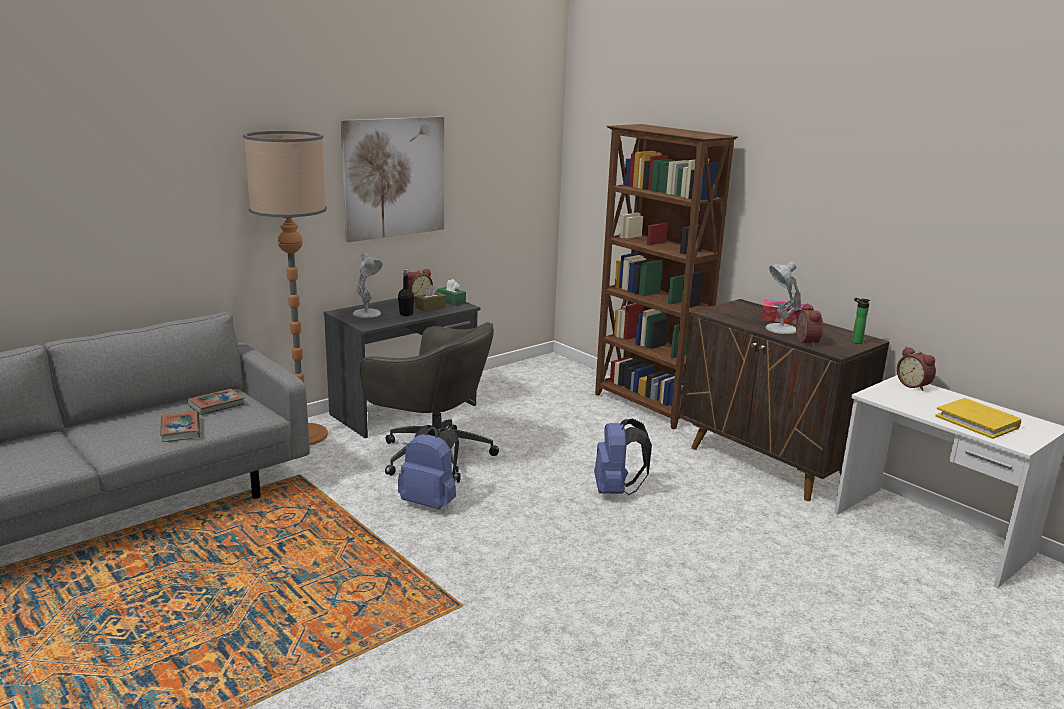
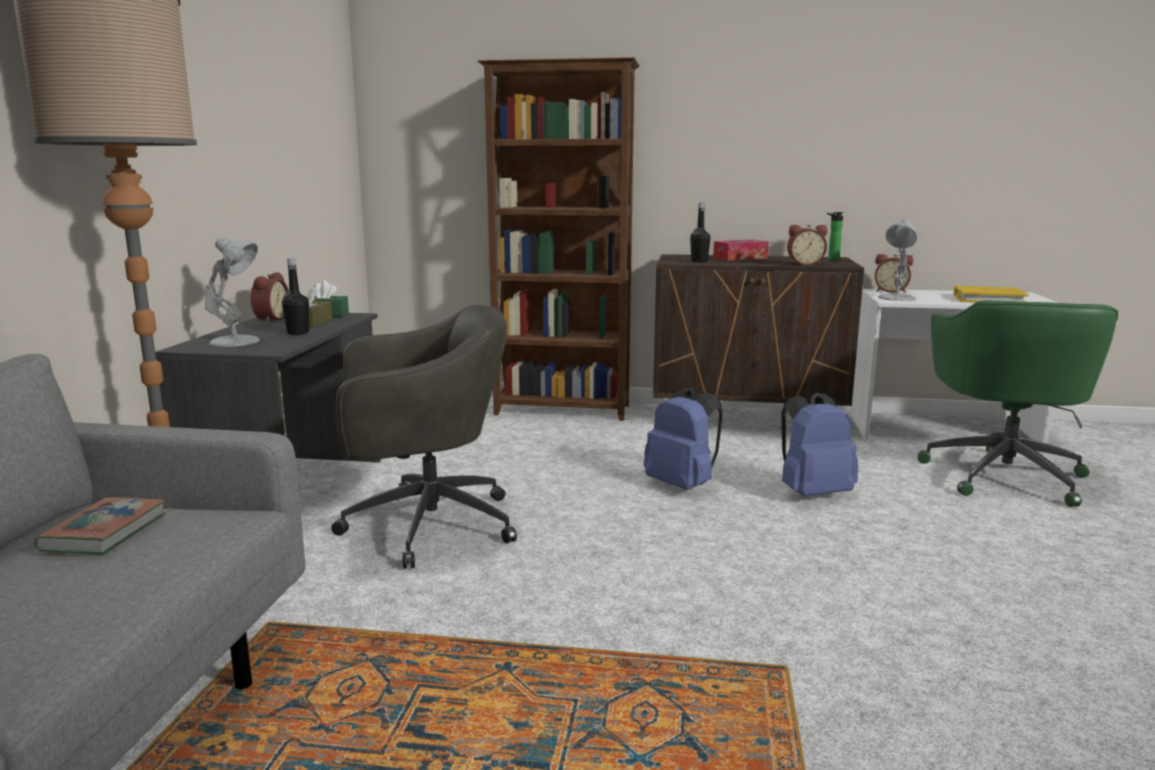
camera: 40 degrees left, 5 degrees down
(180, 430) = (103, 590): book -> none
(394, 177) = (210, 127): picture -> none
(431, 502) = (523, 575): blue backpack -> blue backpack (812, 493)
(734, 316) = (699, 261): none -> black bottle
(779, 329) = (760, 262): white table lamp -> white table lamp (896, 298)
(804, 342) = (804, 264): alarm clock -> alarm clock turned 135 degrees clockwise
(886, 587) = (1003, 474): none -> green office chair

